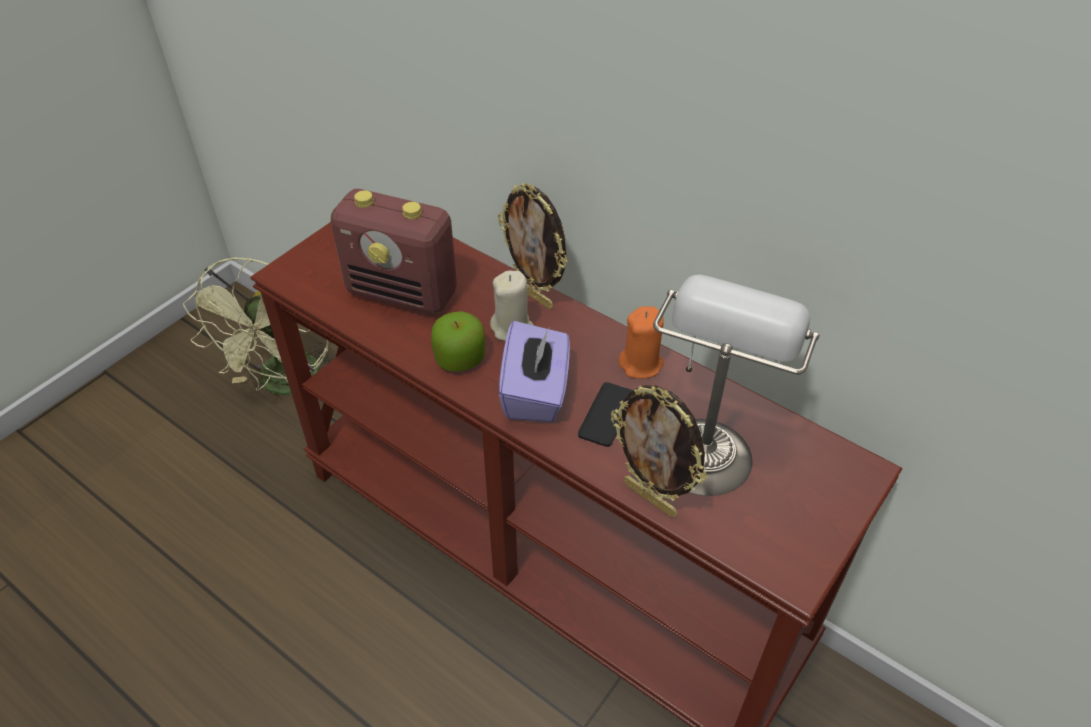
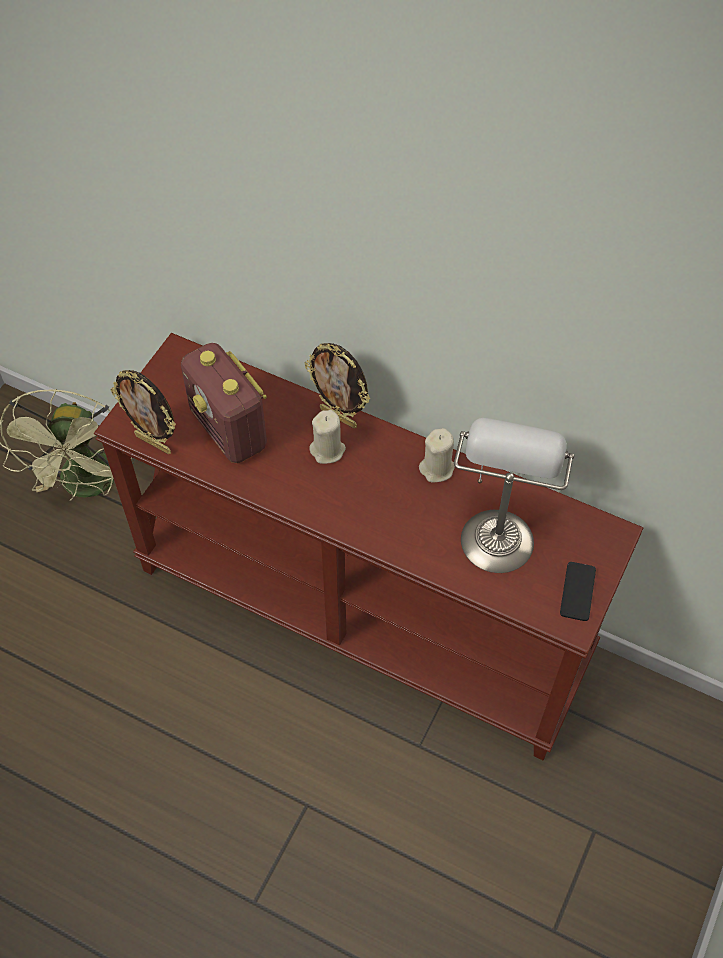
camera: 10 degrees left, 10 degrees up
(403, 293) = (229, 430): radio -> radio turned 45 degrees clockwise
(460, 358) = (292, 485): apple -> none
(536, 392) = (359, 506): purple tissue box -> none
(606, 414) = (418, 517): phone -> phone (577, 591)
(641, 364) = (437, 468): orange candle -> beige candle
(651, 498) = (464, 581): picture frame -> picture frame (154, 443)

